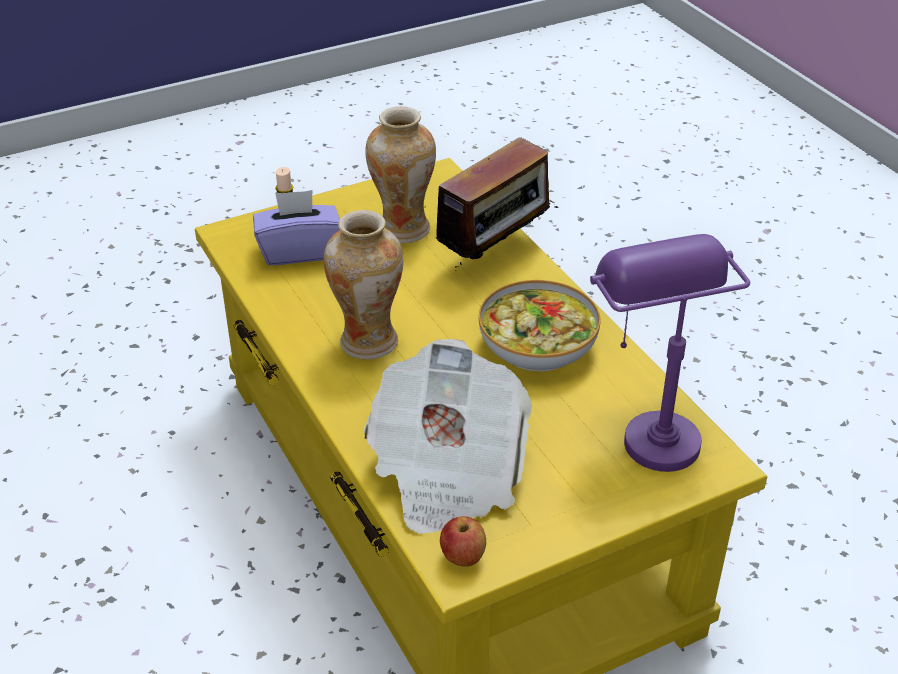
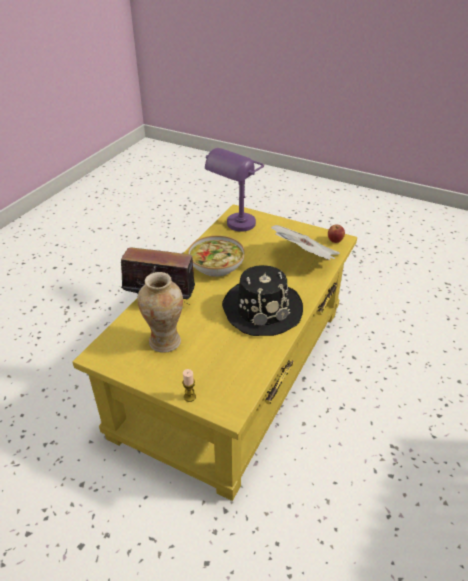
camera: 125 degrees left, 0 degrees up
(299, 251) = (219, 370): purple tissue box -> none
(368, 342) = (262, 309): vase -> black hat

